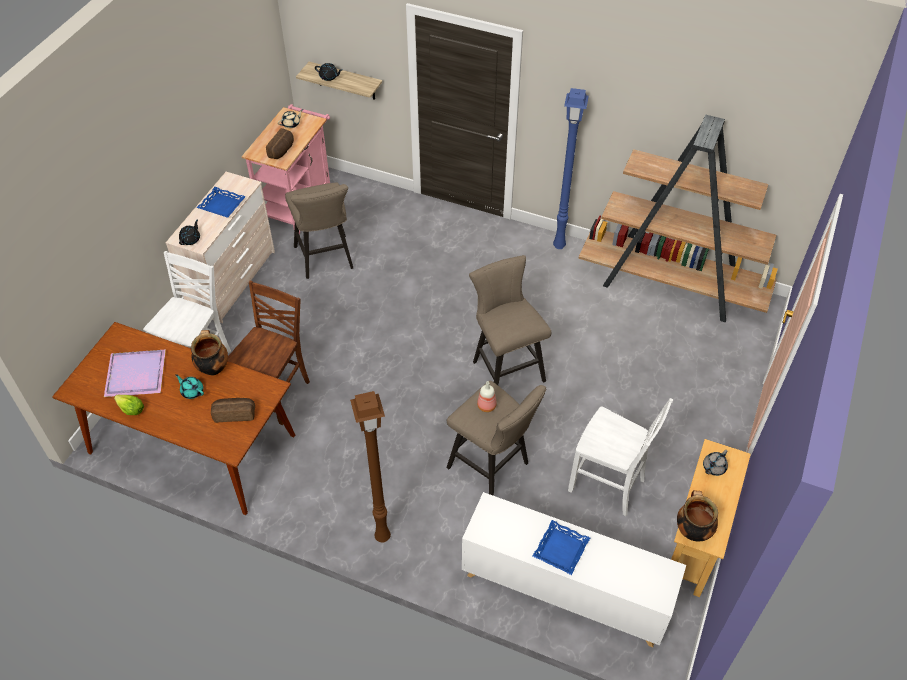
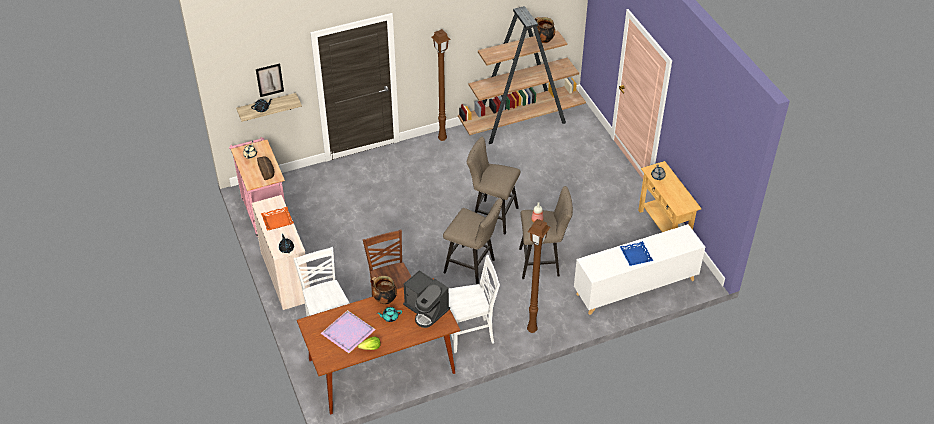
camera: 45 degrees left, 5 degrees down
(221, 205) = (277, 221): blue tray -> orange tray
(234, 413) = (426, 310): bread -> coffee machine
(325, 260) = (325, 230): beige stool -> beige stool (473, 267)
(350, 45) = (269, 80): none -> picture
(558, 245) = (441, 138): blue floor lamp -> brown floor lamp
(608, 485) = (601, 232): white chair -> white chair (470, 335)
(692, 530) = (678, 206): cooking pot -> cooking pot (543, 40)

